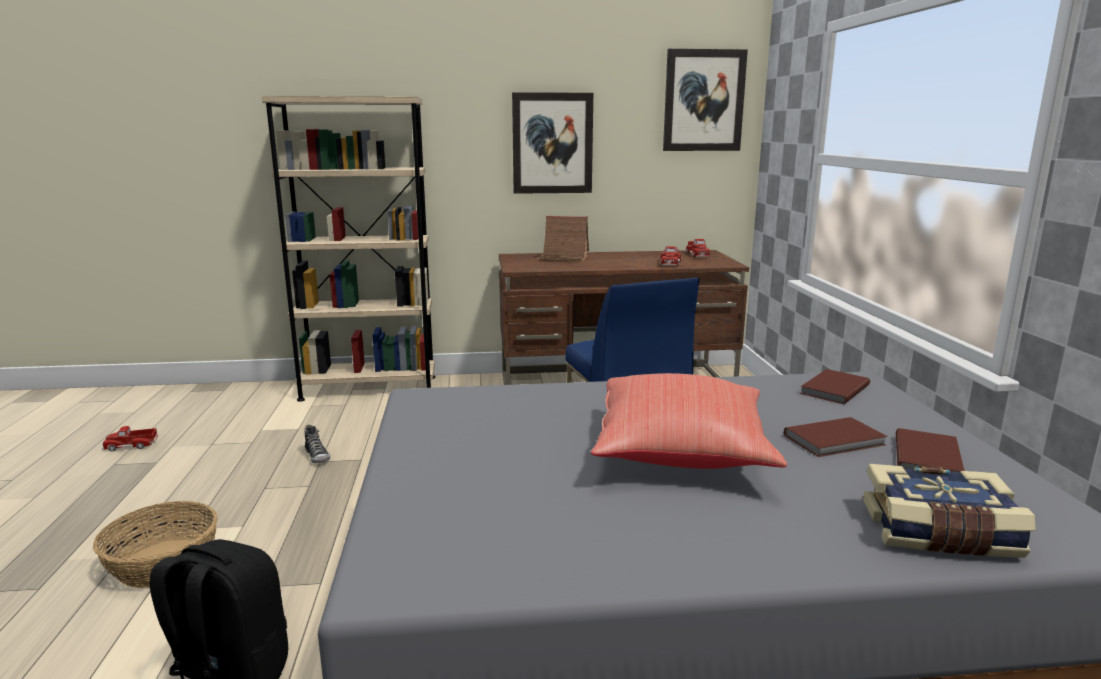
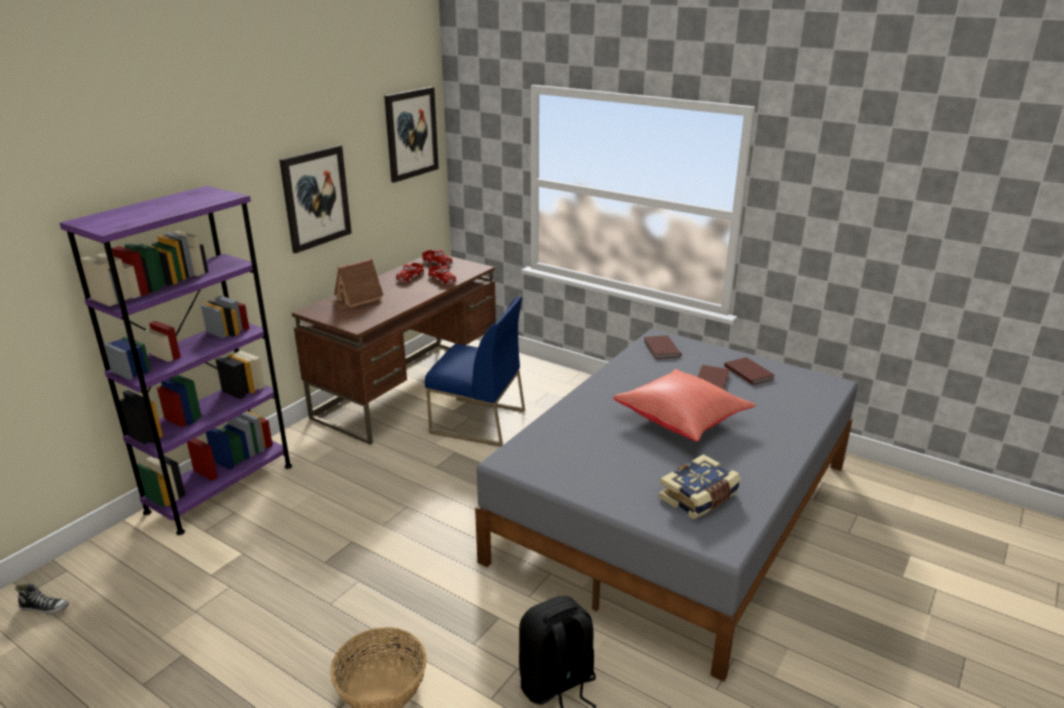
camera: 50 degrees left, 10 degrees up
(131, 445) = (113, 664): toy truck -> toy truck (410, 277)
(317, 456) = (314, 560): shoe -> shoe (45, 608)
(369, 388) = (221, 488): beige bookcase -> purple bookcase
(940, 533) = (803, 407): book -> book (699, 498)

